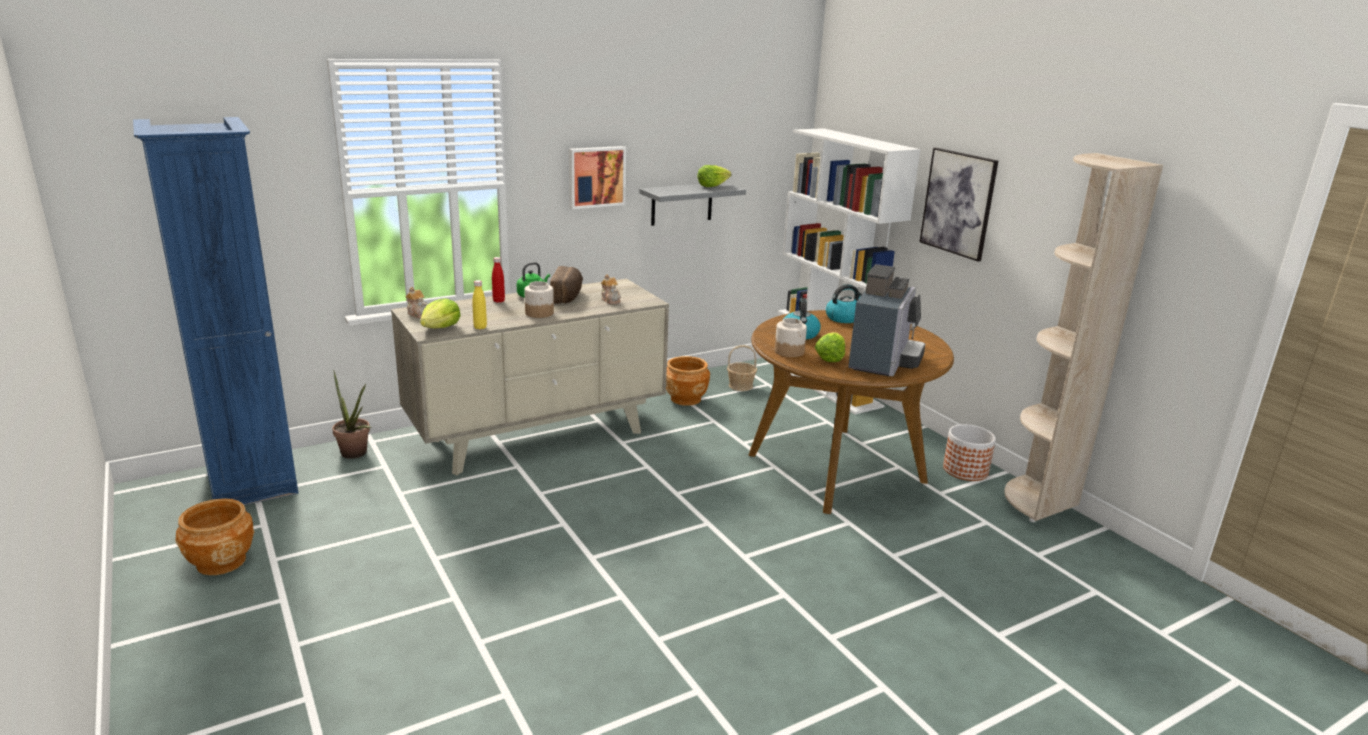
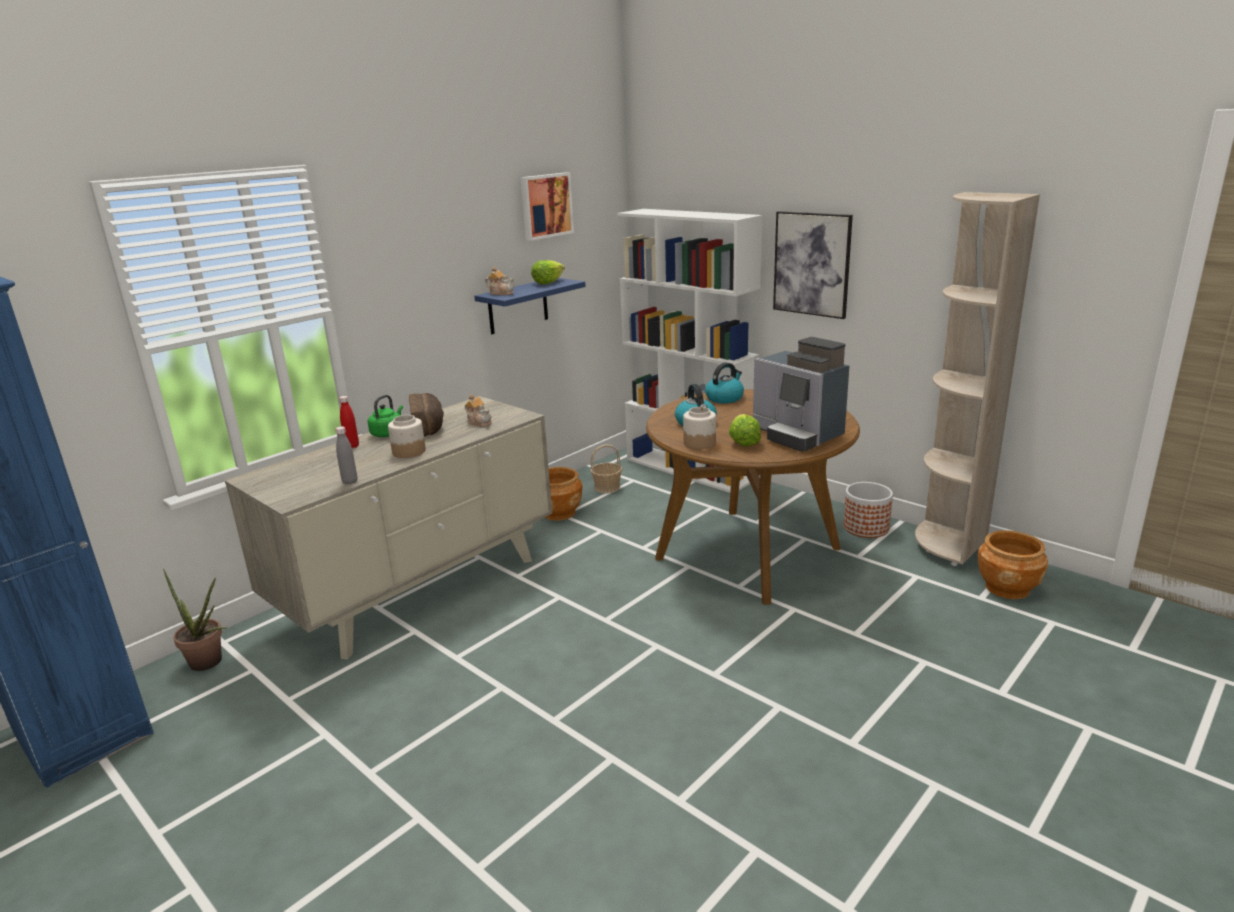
camera: 15 degrees left, 0 degrees up
(221, 561) = (81, 858): brown planter -> brown planter (1006, 588)
(418, 314) = (264, 480): teapot -> teapot (501, 293)
(441, 328) = (302, 491): lettuce -> none
(480, 327) = (350, 482): yellow bottle -> grey bottle
(596, 176) = (428, 288): picture -> picture (545, 205)
(682, 203) = (518, 306): grey shelf -> blue shelf
(884, 361) = (797, 435): coffee machine -> coffee machine turned 135 degrees clockwise

